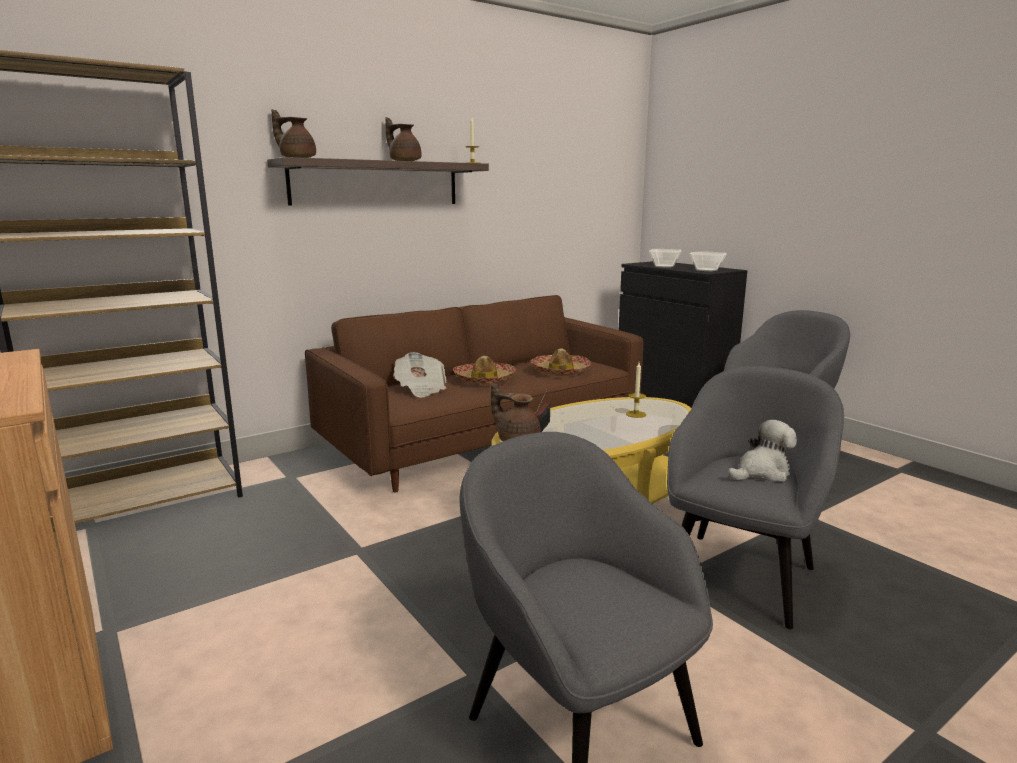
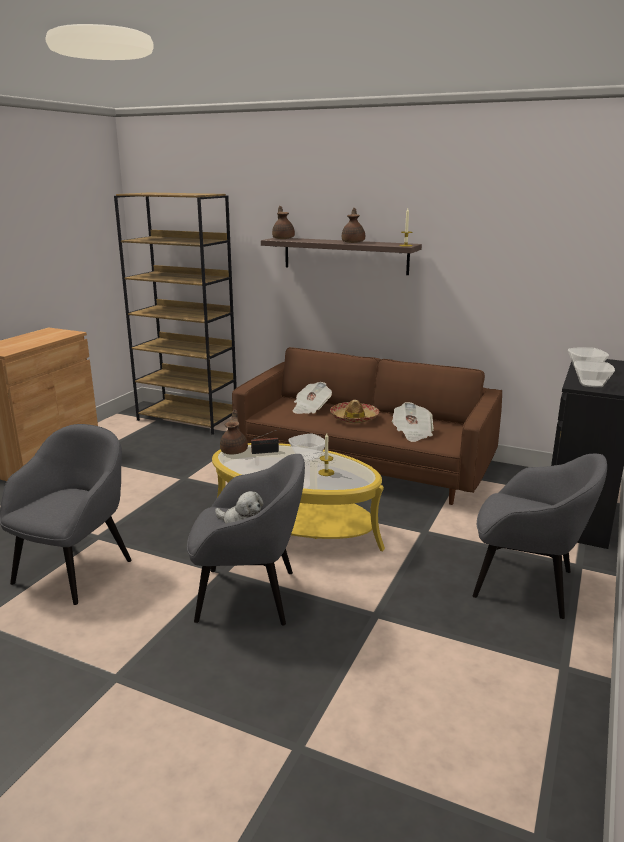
camera: 60 degrees right, 5 degrees up
(560, 371) = (412, 433): hat -> newspaper
(582, 413) = (308, 457): none -> bowl

